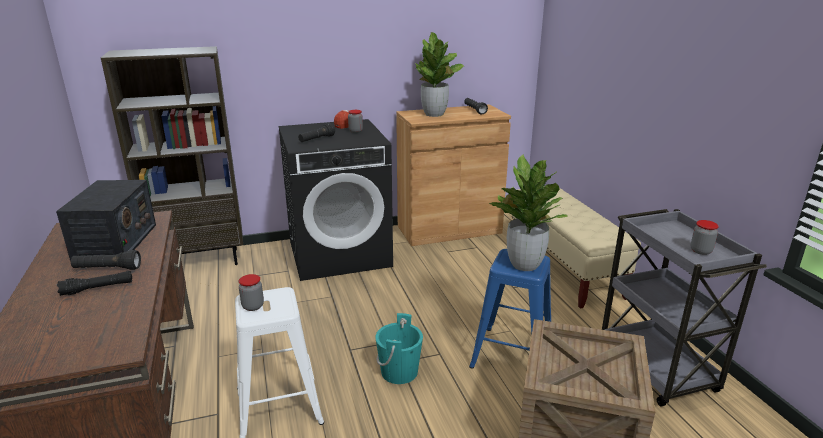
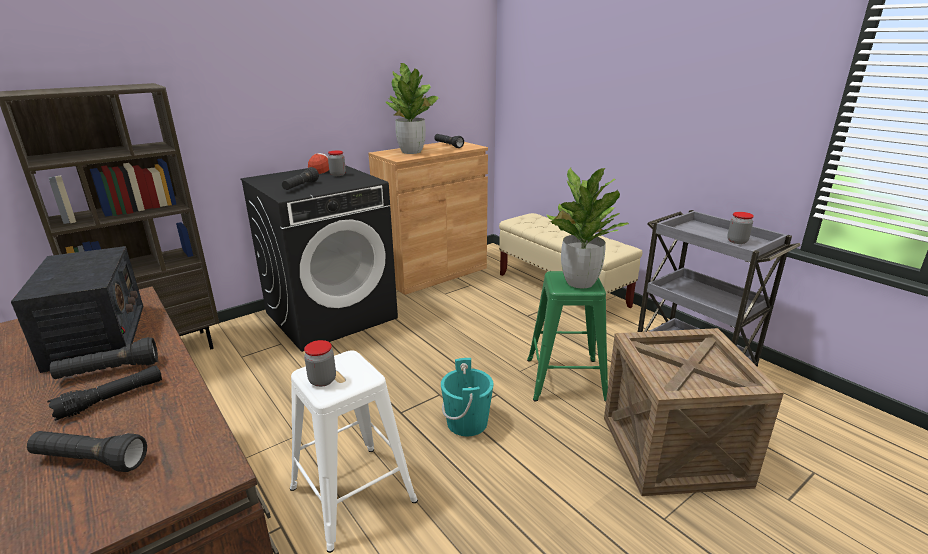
camera: 20 degrees left, 0 degrees up
(63, 326) = (90, 461): none -> black flashlight
(513, 355) = (567, 379): blue stool -> green stool

